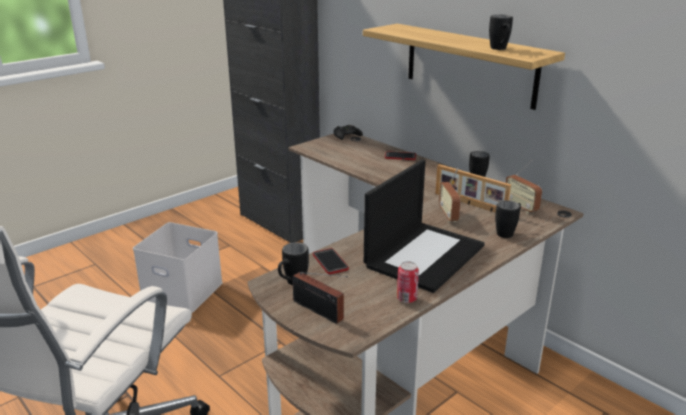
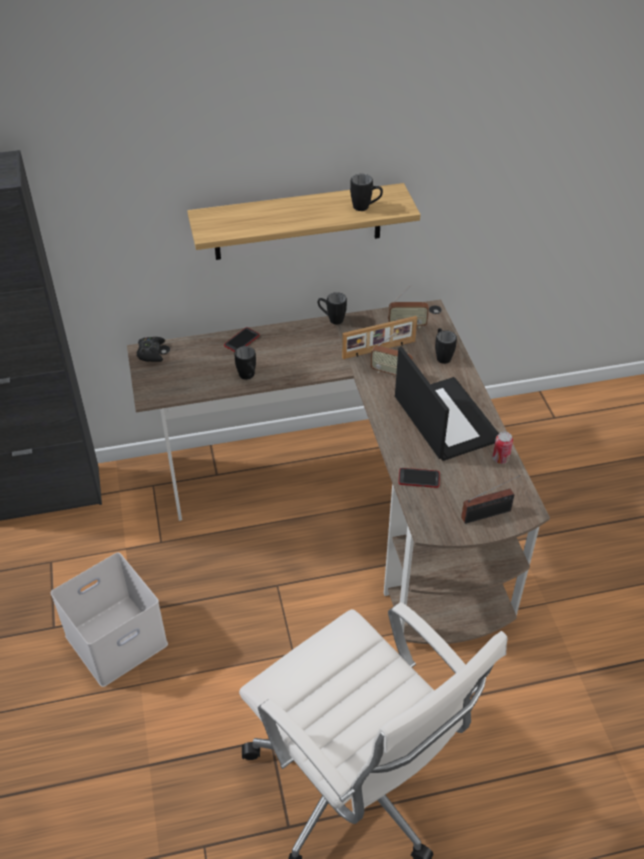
camera: 60 degrees left, 20 degrees up
(292, 283) = (438, 515): black mug -> black mug (248, 378)

